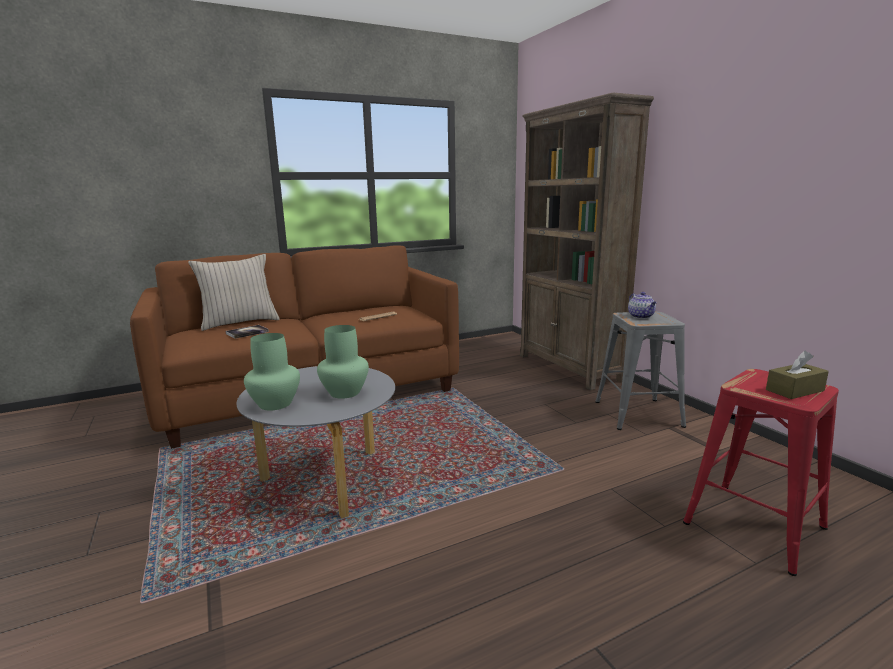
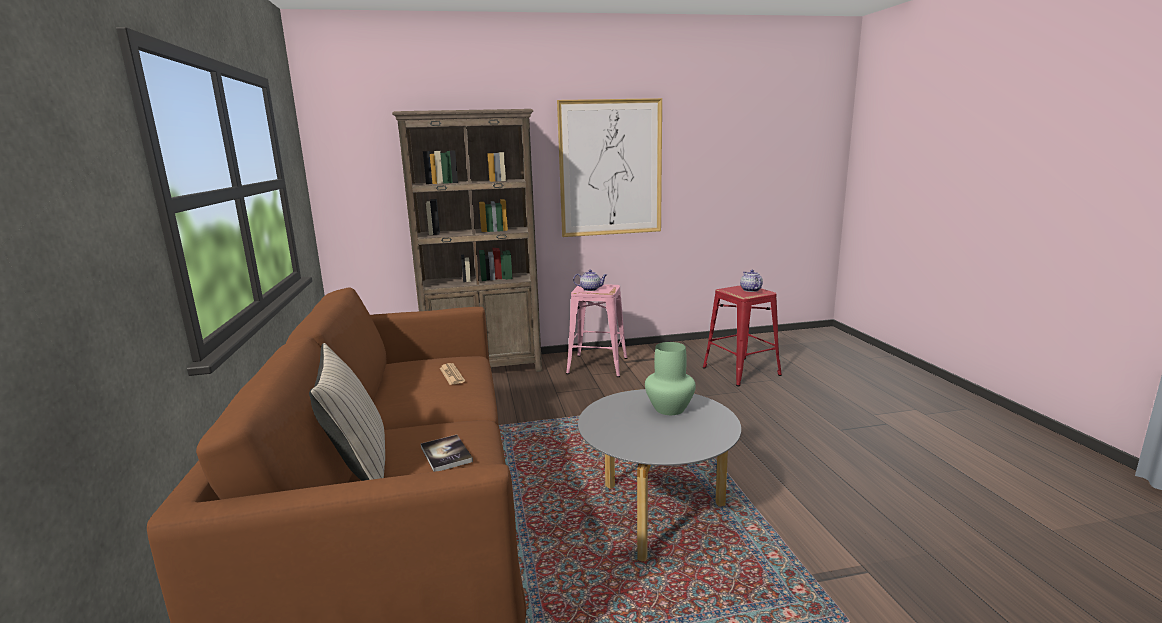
camera: 75 degrees left, 0 degrees up
(276, 403) = (689, 440): green vase -> none
(638, 413) = (597, 365): grey stool -> pink stool
(746, 163) = (610, 168): none -> picture
(794, 390) = (750, 290): brown tissue box -> teapot

